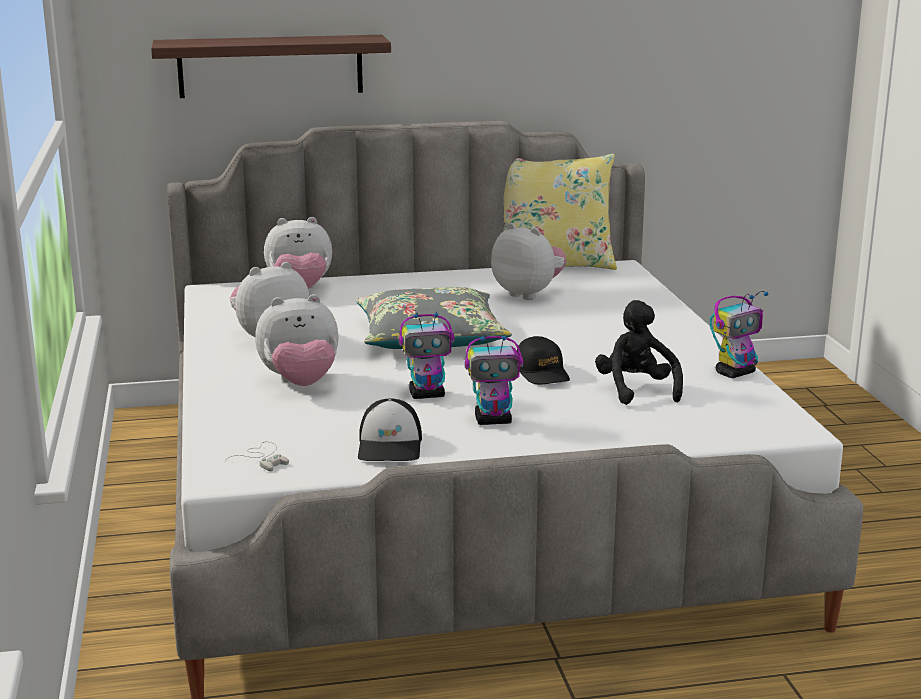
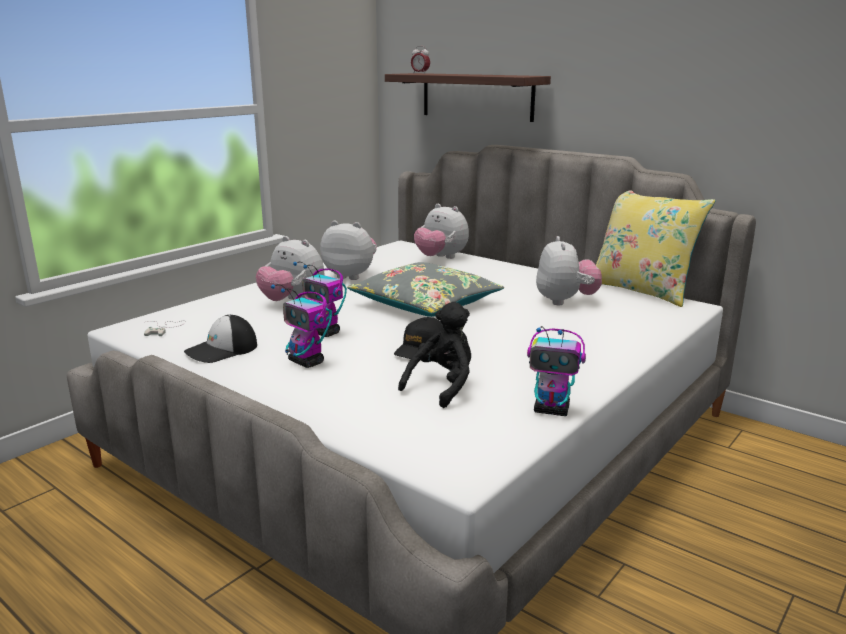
camera: 50 degrees right, 0 degrees up
(208, 44) = (420, 74): none -> alarm clock

